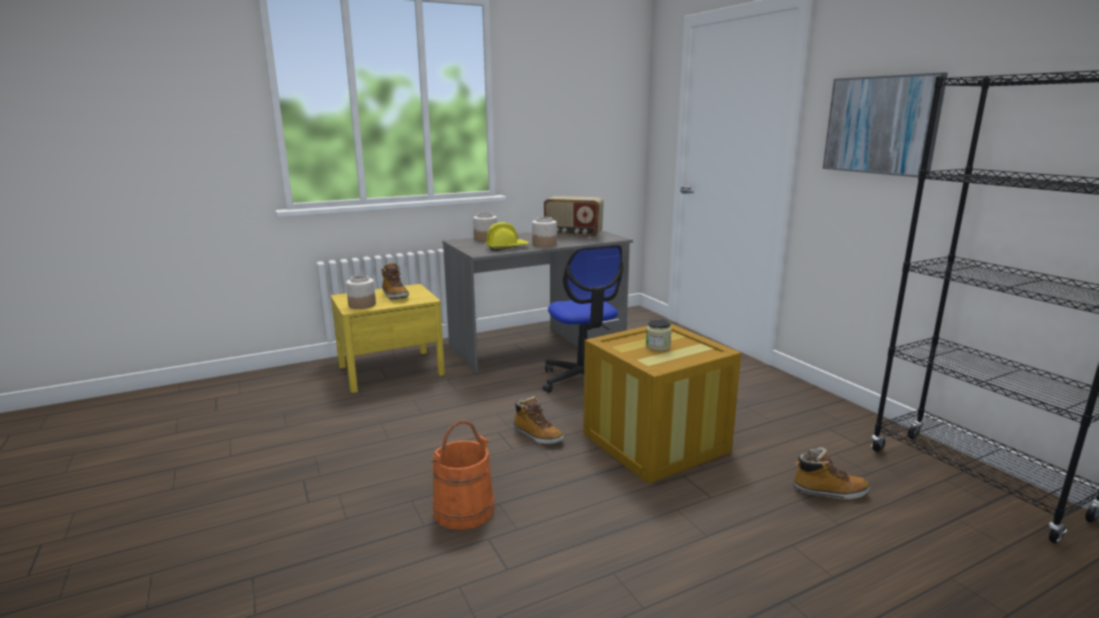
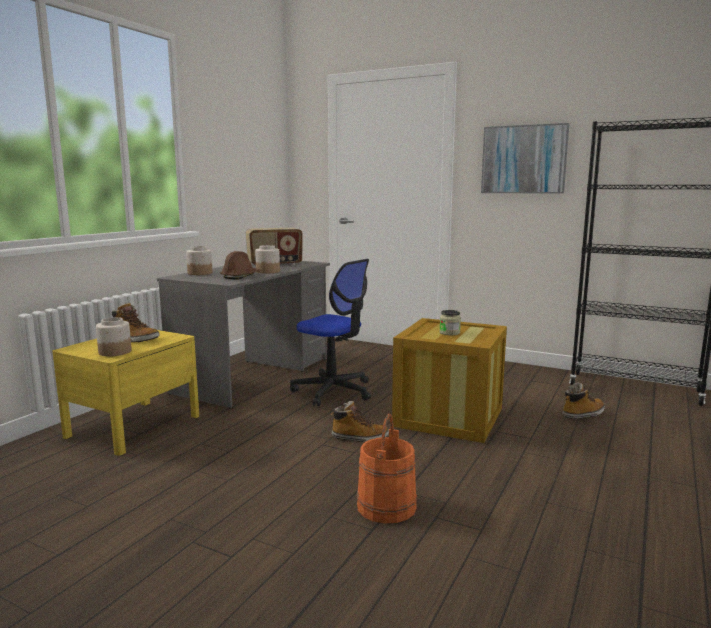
camera: 35 degrees left, 5 degrees down
(506, 248) = (241, 276): yellow hard hat -> brown hard hat

